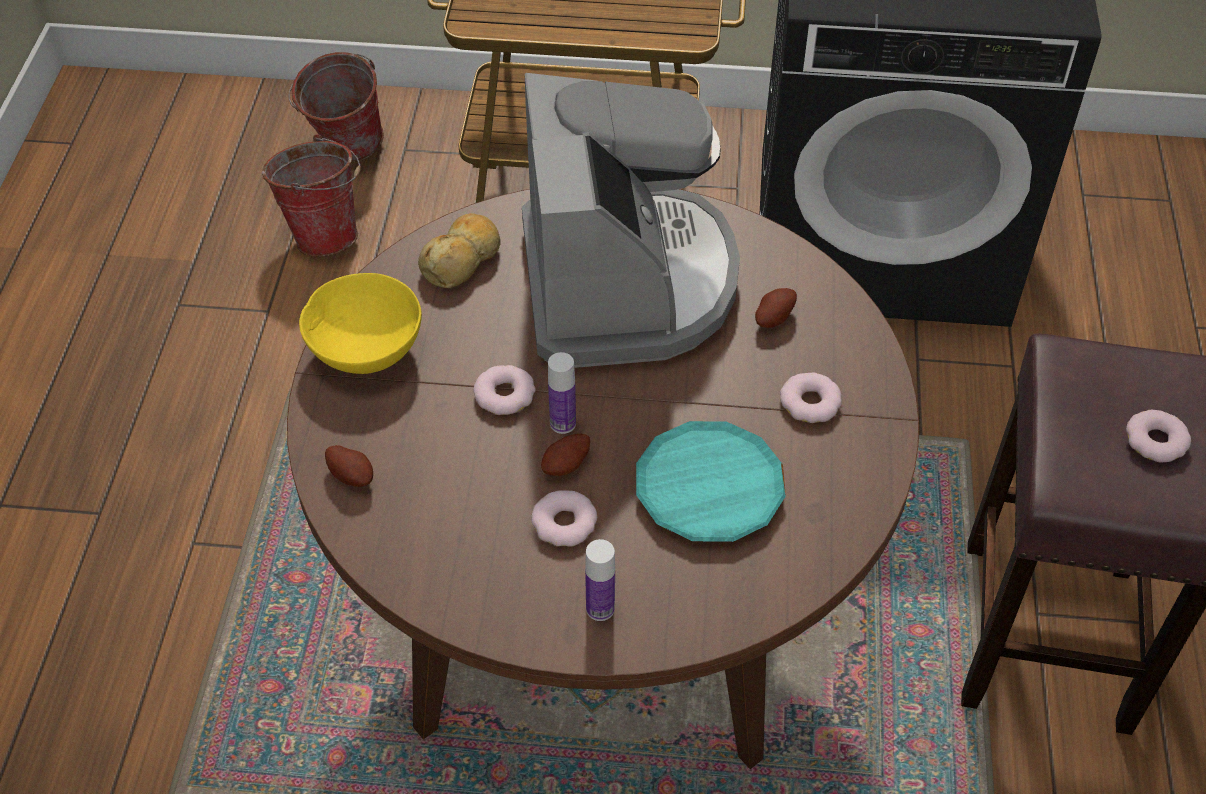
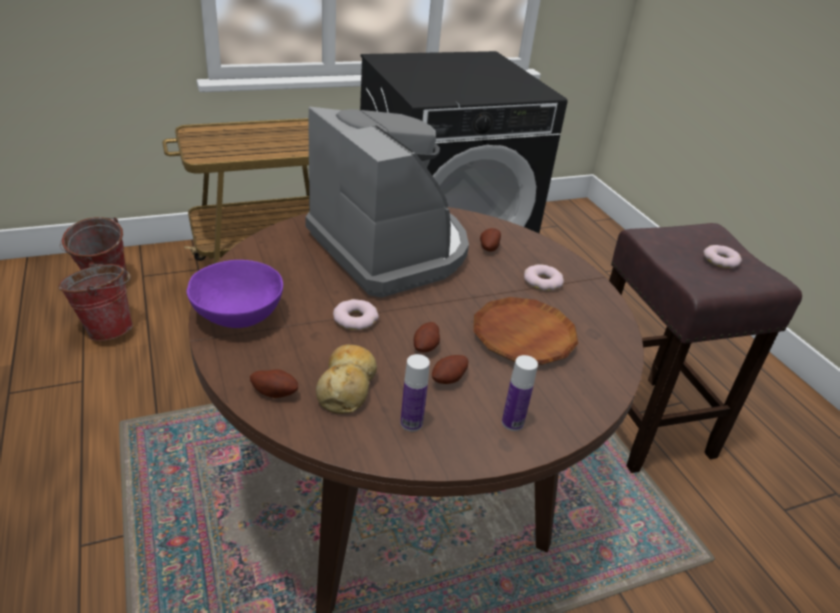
camera: 30 degrees left, 15 degrees down
(366, 350) = (238, 316): yellow bowl -> purple bowl
(462, 259) = (276, 256): bread -> bread (347, 386)
(563, 423) = (405, 325): bottle -> bottle (411, 423)
(564, 523) = (449, 379): donut -> potato
(709, 488) = (523, 336): turquoise plate -> brown plate

